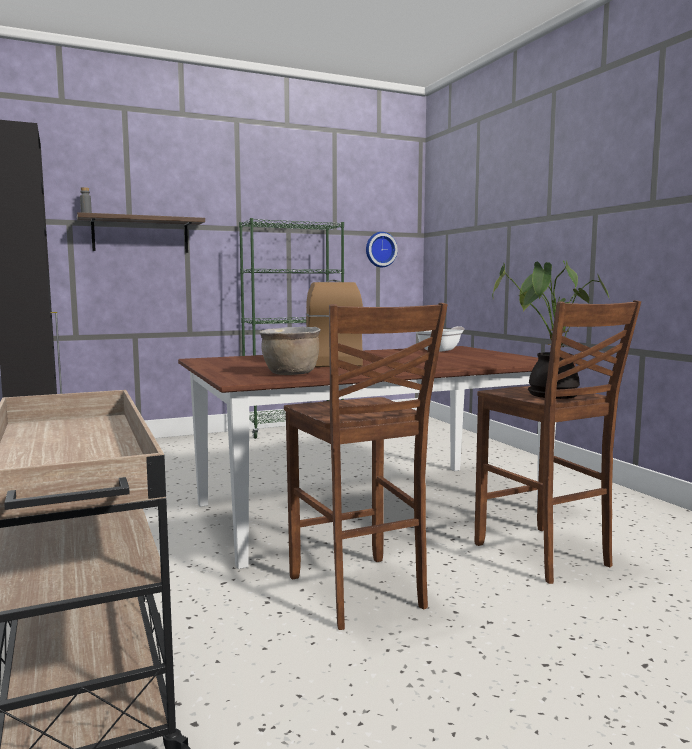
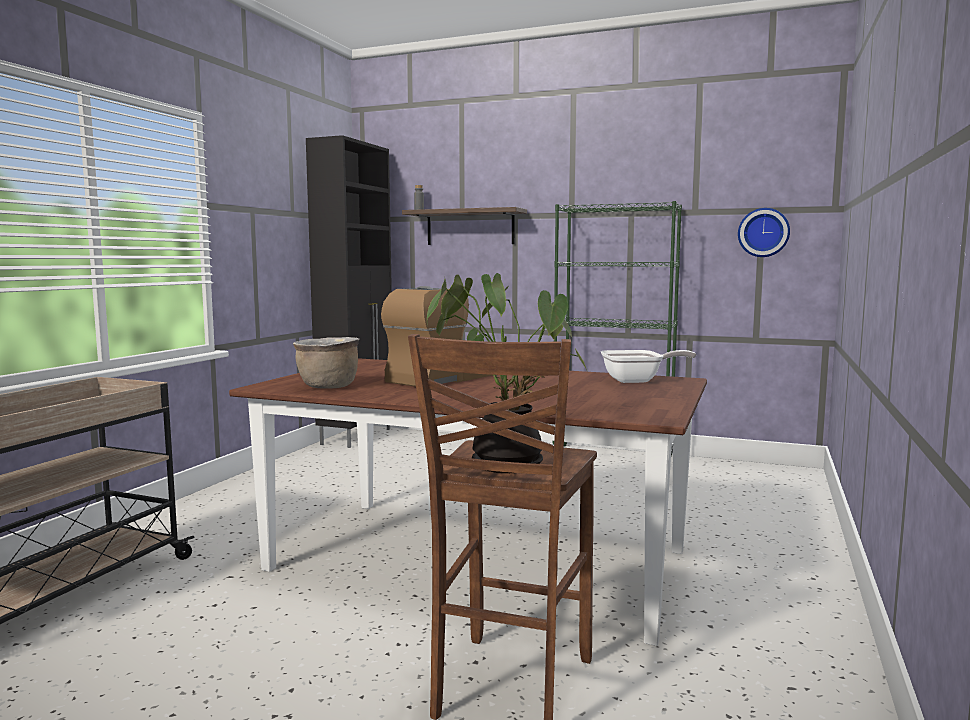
camera: 45 degrees right, 0 degrees up
(358, 593) = (275, 631): brown stool -> none

